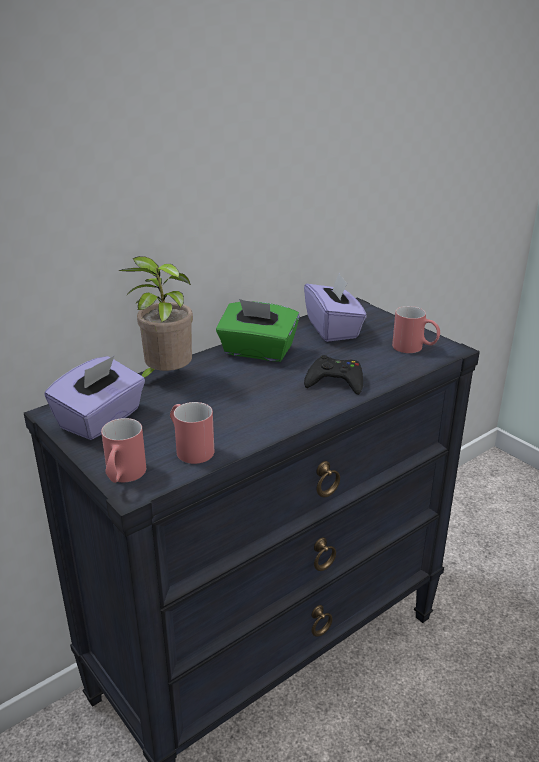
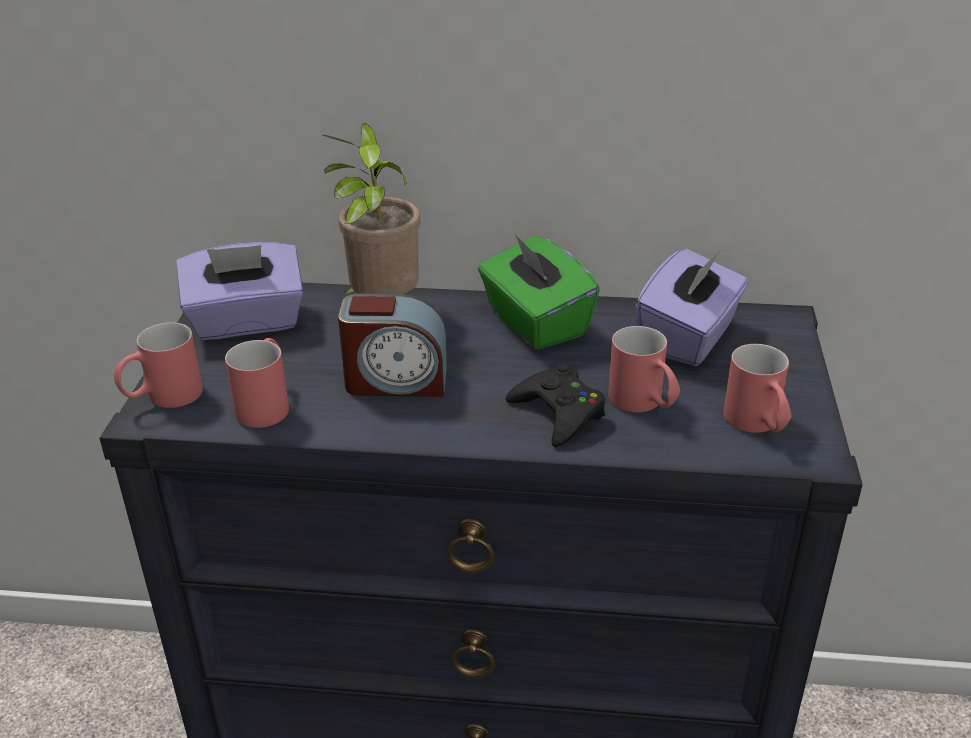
camera: 45 degrees right, 5 degrees up
(238, 405) = (396, 381): none -> alarm clock
(362, 361) = (644, 404): none -> red mug

